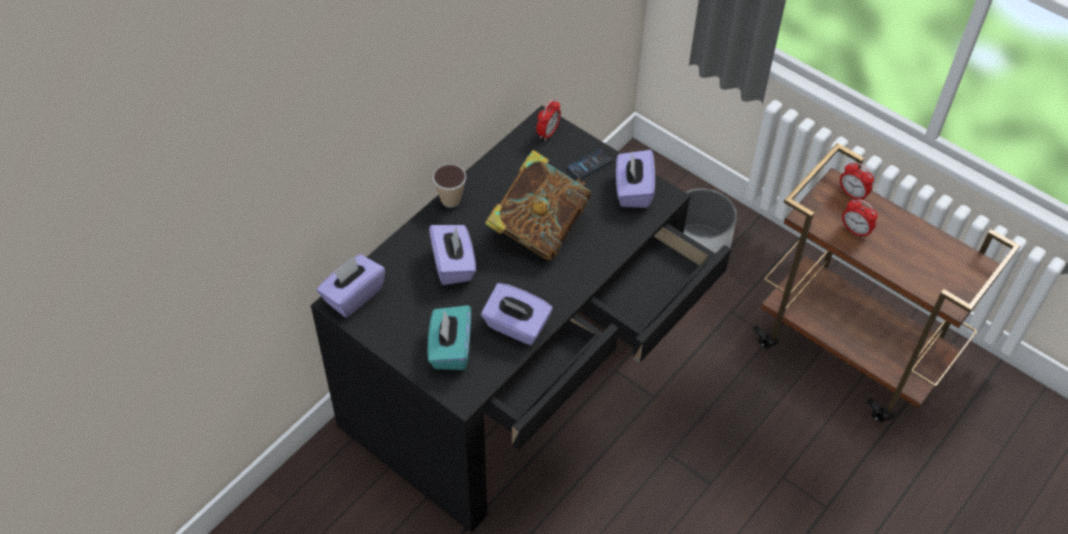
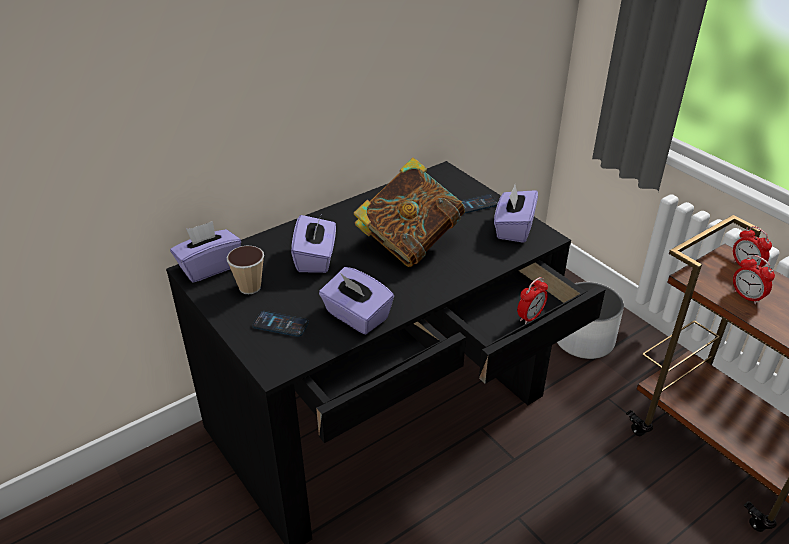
camera: 15 degrees right, 15 degrees down
(450, 200) = (335, 212): cup -> cup (250, 287)
(450, 349) = (280, 324): turquoise tissue box -> phone
(548, 132) = (445, 179): alarm clock -> alarm clock (530, 317)

